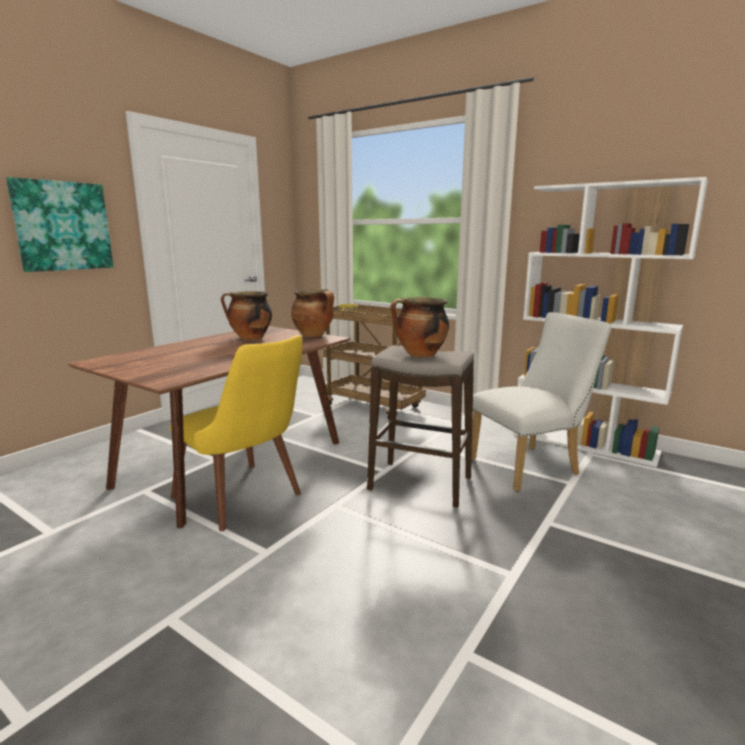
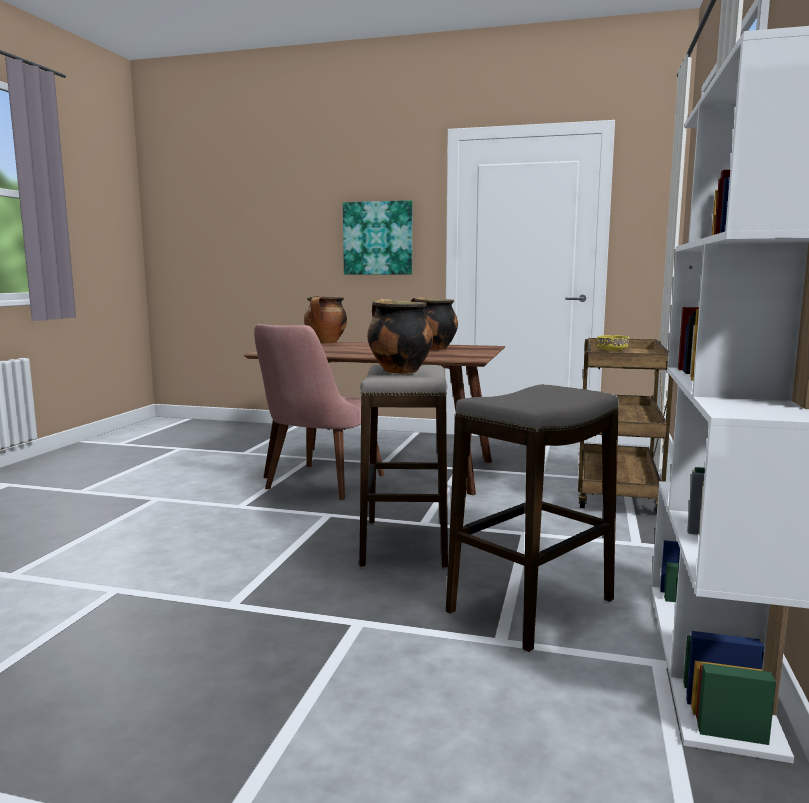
camera: 70 degrees right, 5 degrees down
(247, 500) = (318, 486): yellow chair -> pink chair
(314, 335) = (477, 355): cooking pot -> cooking pot (326, 343)
(530, 466) = (531, 606): white chair -> stool

